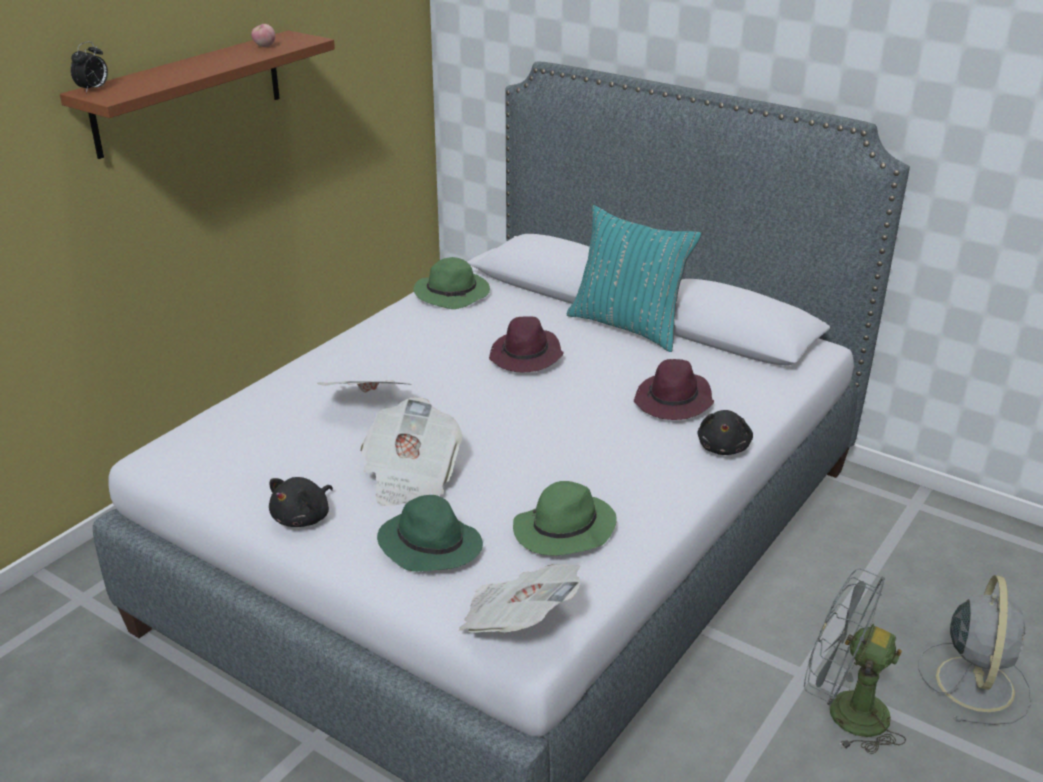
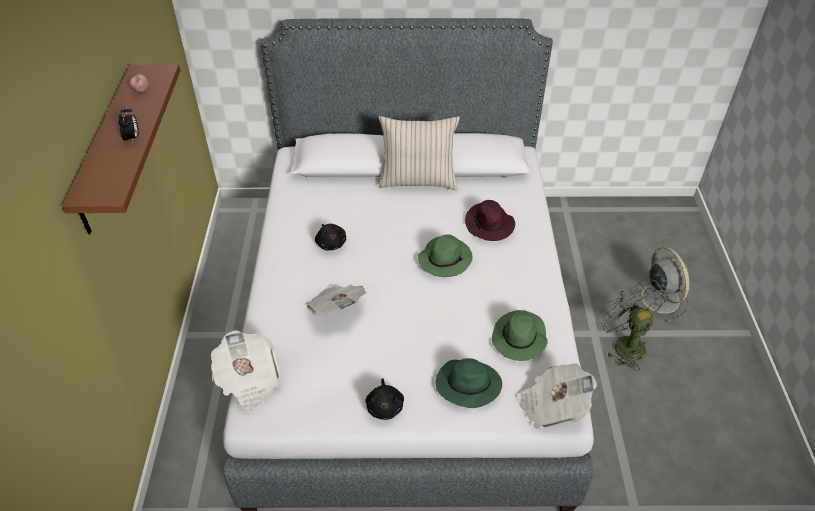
camera: 35 degrees left, 15 degrees up
(93, 89) = (84, 191): alarm clock -> alarm clock (132, 138)
(410, 476) = (411, 346): newspaper -> newspaper (248, 380)
(453, 294) = (296, 199): green hat -> green hat (445, 259)
(526, 356) = (387, 229): purple hat -> none
(628, 326) = (417, 181): turquoise pillow -> beige pillow
(723, 447) = (539, 244): black plush toy -> black plush toy (331, 243)
(843, 711) = (624, 344): grey fan -> grey fan turned 75 degrees clockwise

